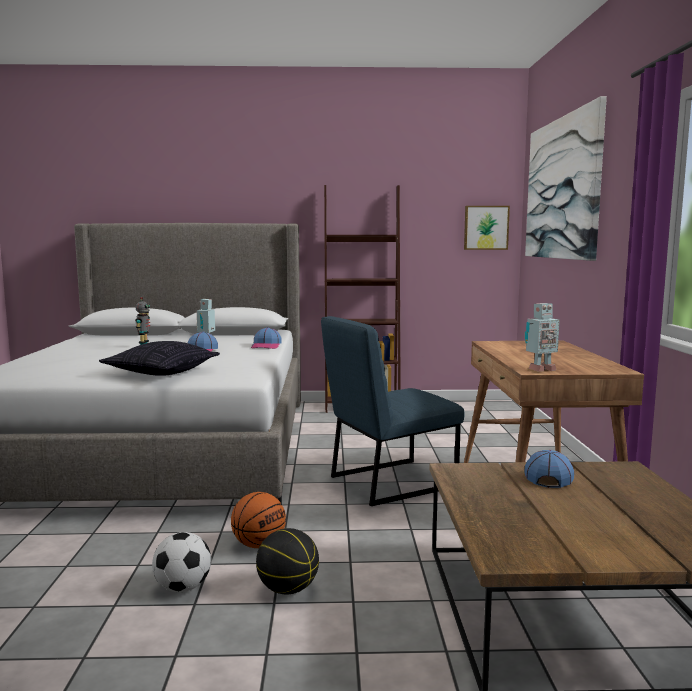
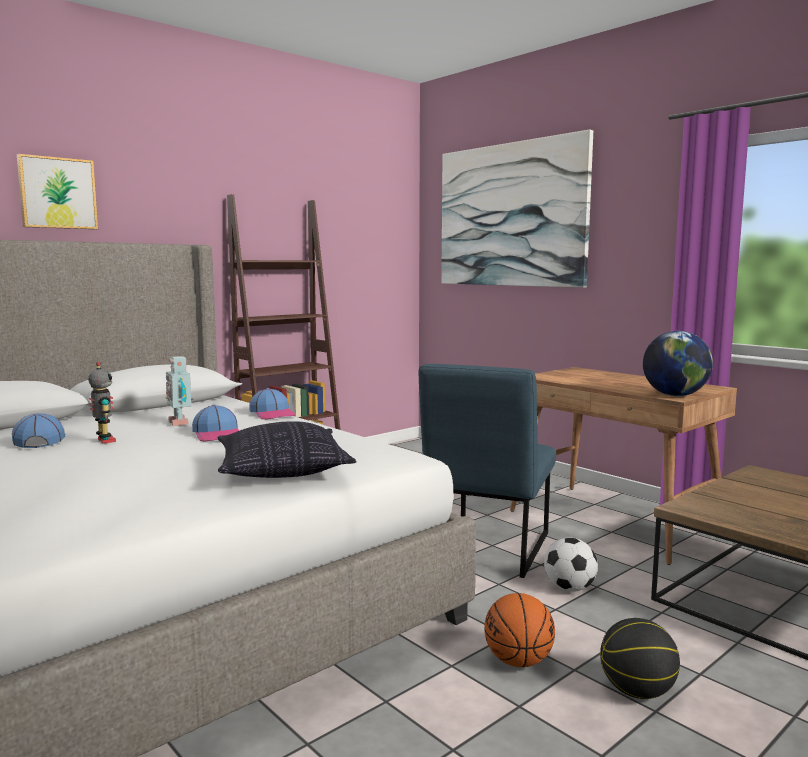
camera: 40 degrees left, 0 degrees up
(183, 587) = (554, 746): football -> football (569, 588)
(486, 227) = (391, 253): picture -> picture (57, 193)
(540, 369) = (675, 395): toy robot -> globe
(548, 476) = (744, 492): cap -> cap (40, 440)

